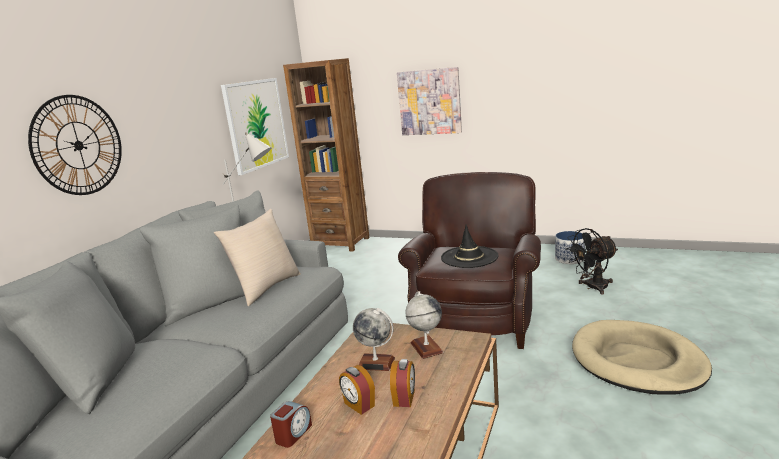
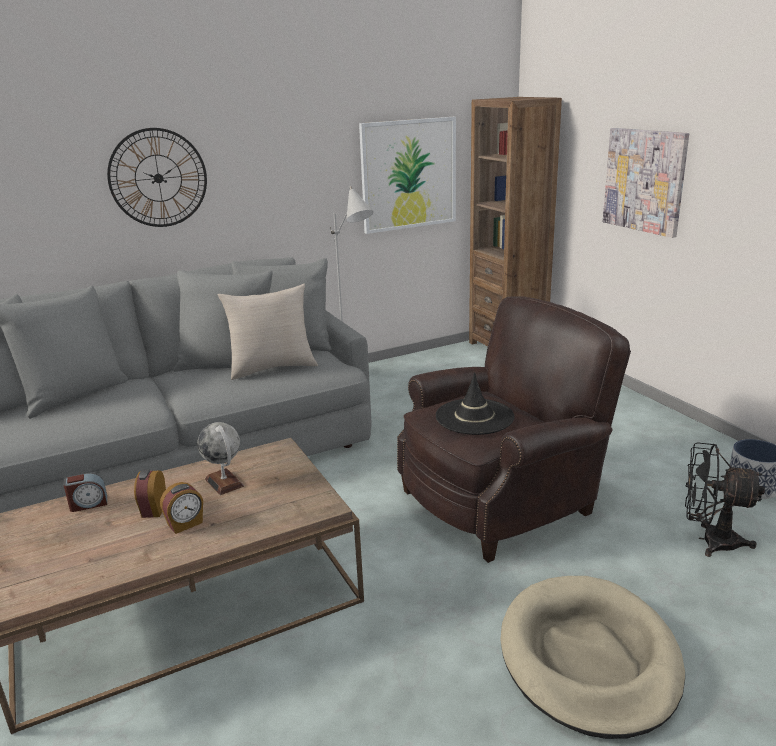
camera: 40 degrees right, 5 degrees up
(426, 347) = (280, 492): globe -> none

